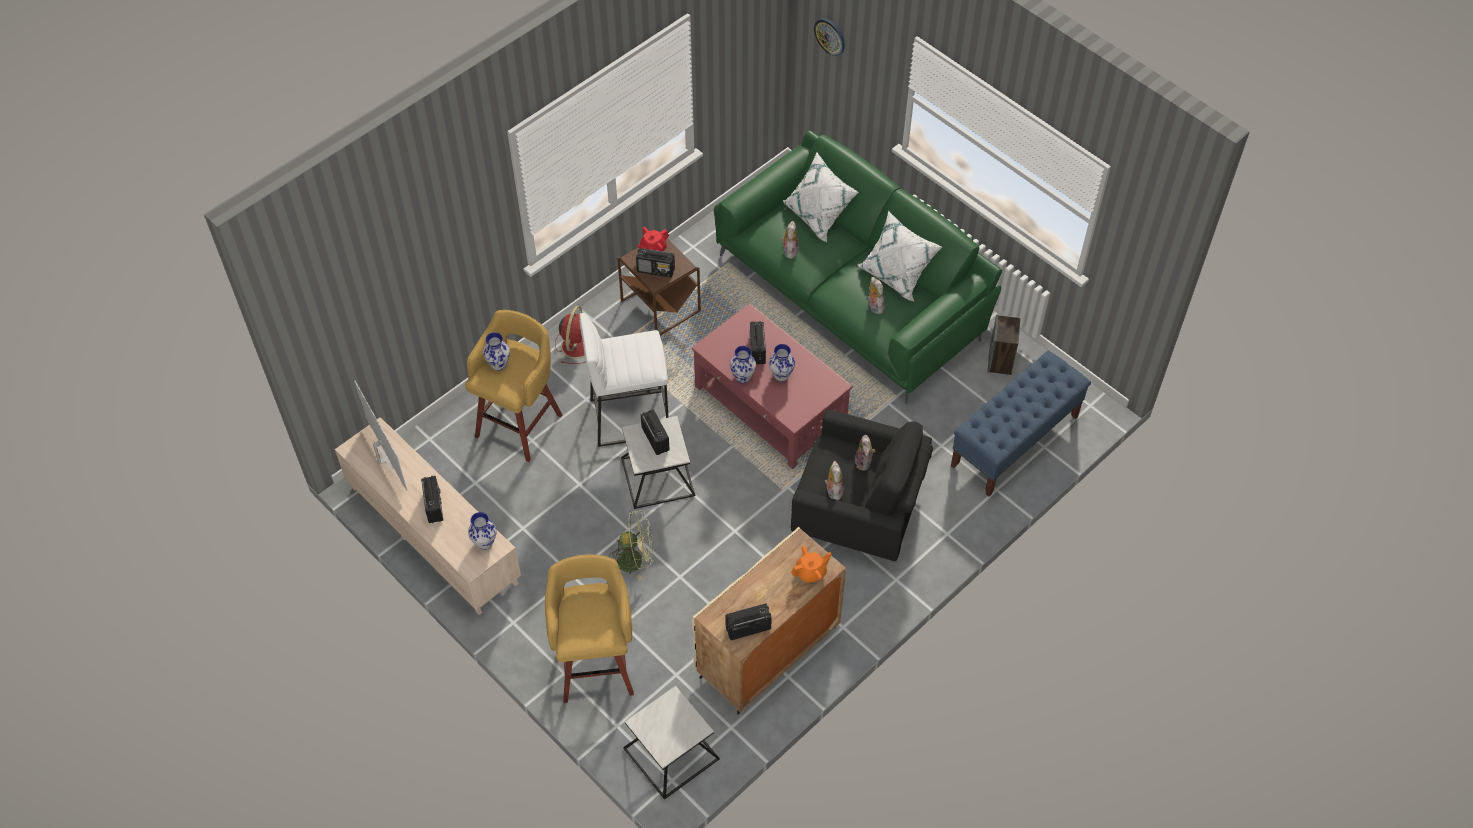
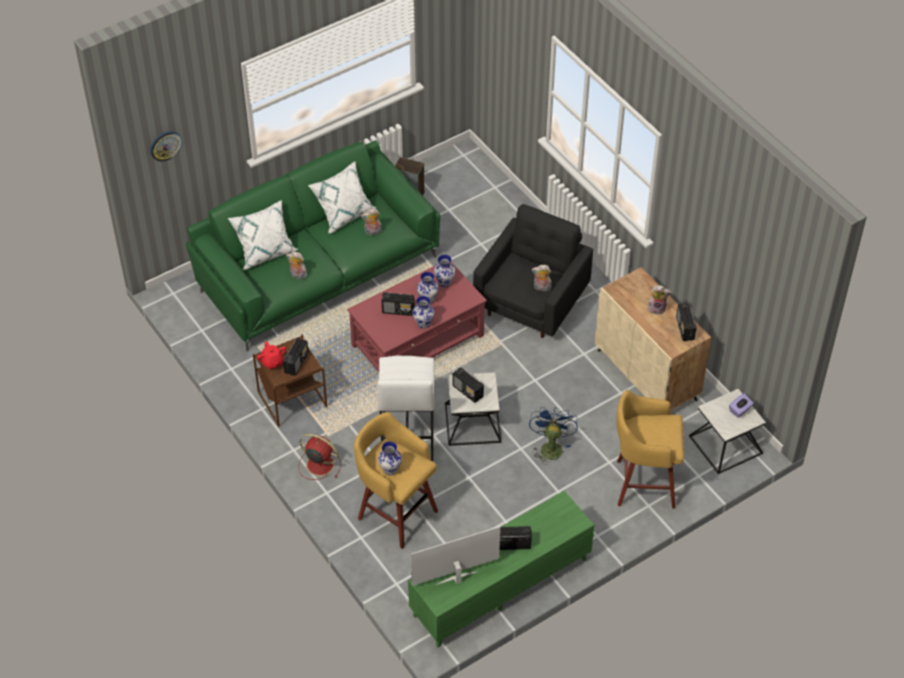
camera: 80 degrees left, 5 degrees down
(433, 535) = (500, 587): beige tv stand -> green tv stand
(484, 543) = (556, 511): vase -> vase (445, 282)
(636, 559) = (550, 447): green fan -> blue fan
(655, 438) = (468, 391): radio -> radio turned 120 degrees counterclockwise
(676, 735) = (740, 410): none -> purple tissue box
(811, 572) = (642, 286): orange teapot -> none
(864, 463) = (519, 266): plush toy -> plush toy (657, 308)
(1014, 441) = (486, 202): blue bench -> none

